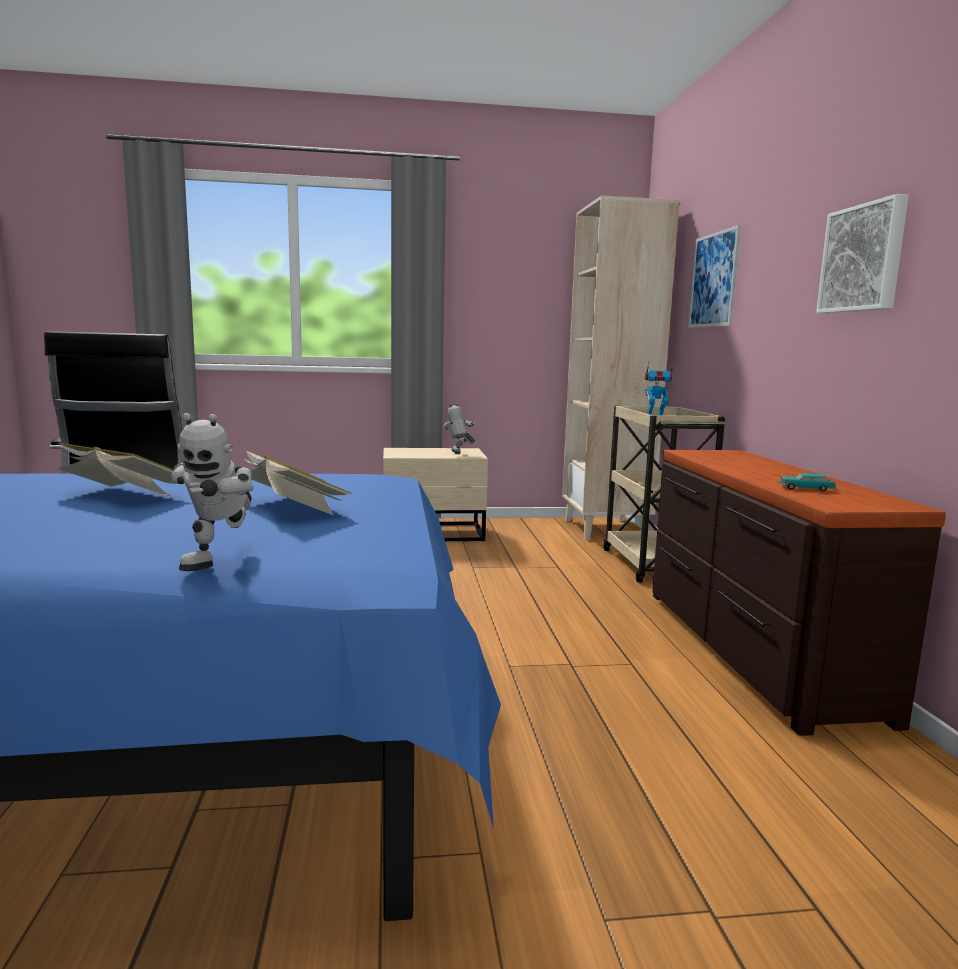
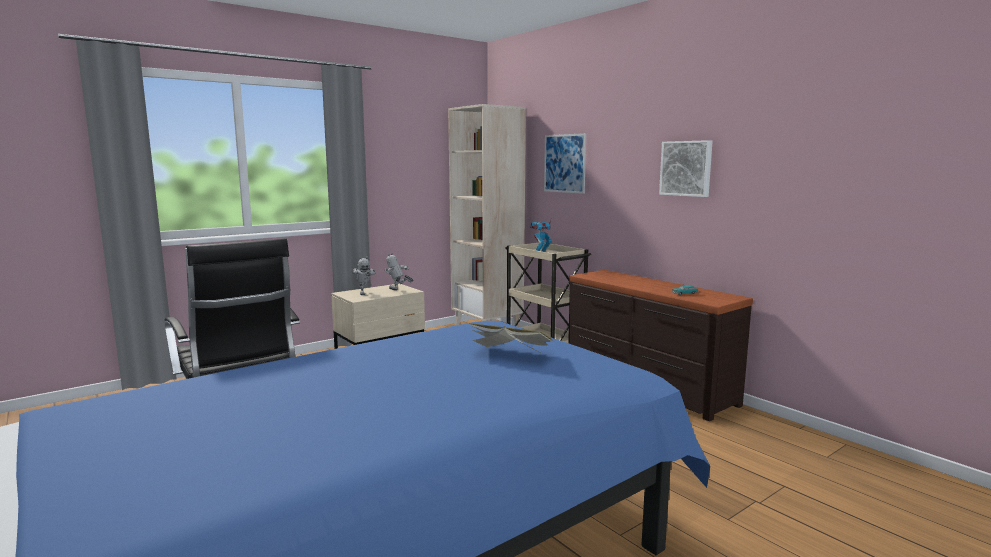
camera: 30 degrees left, 0 degrees up
(122, 495) = (394, 368): book -> none
(221, 562) = (571, 392): toy robot -> toy robot (363, 293)

